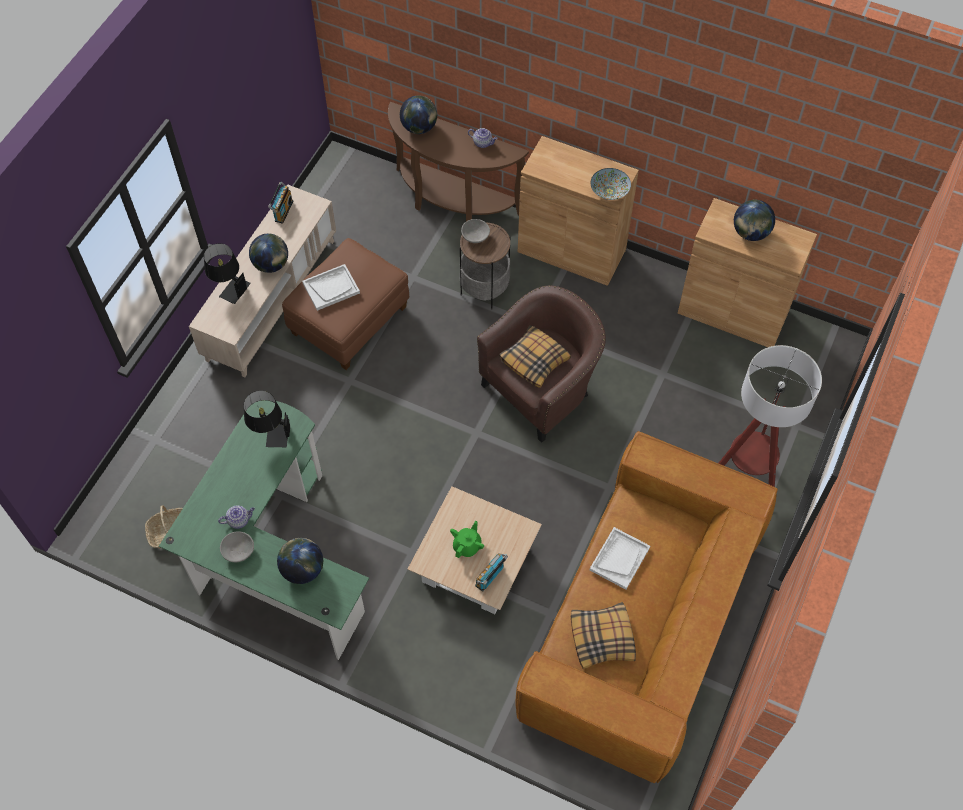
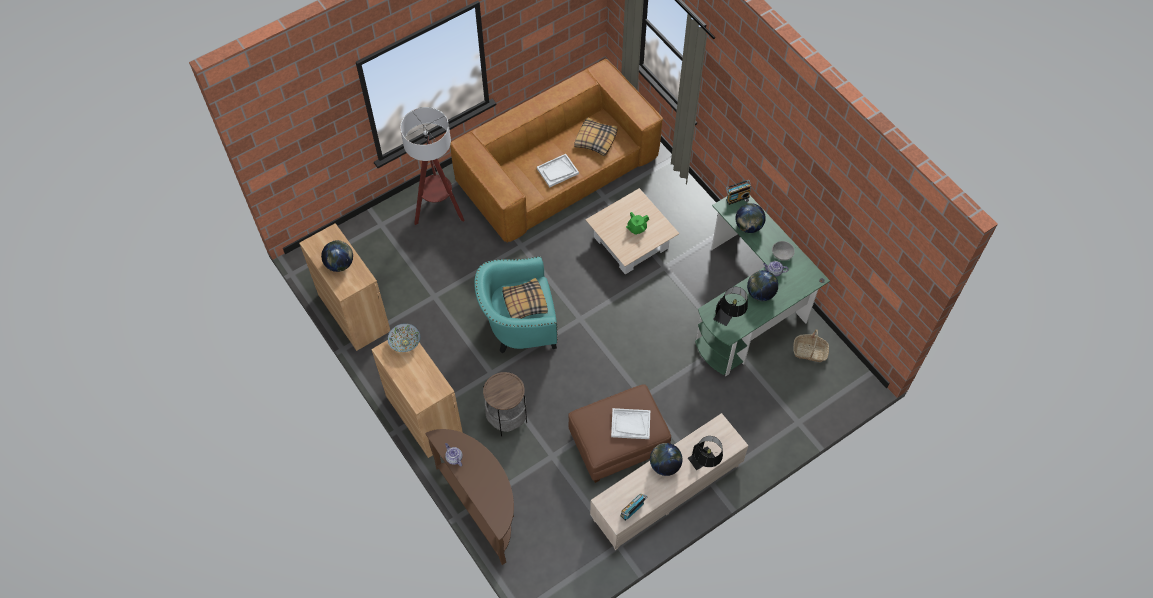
camera: 150 degrees left, 0 degrees up
(419, 128) = (492, 499): globe -> globe (760, 293)
(475, 236) = (507, 398): grey bowl -> none
(491, 577) = (633, 205): radio -> radio (737, 197)
(542, 389) = (518, 325): brown armchair -> turquoise armchair

